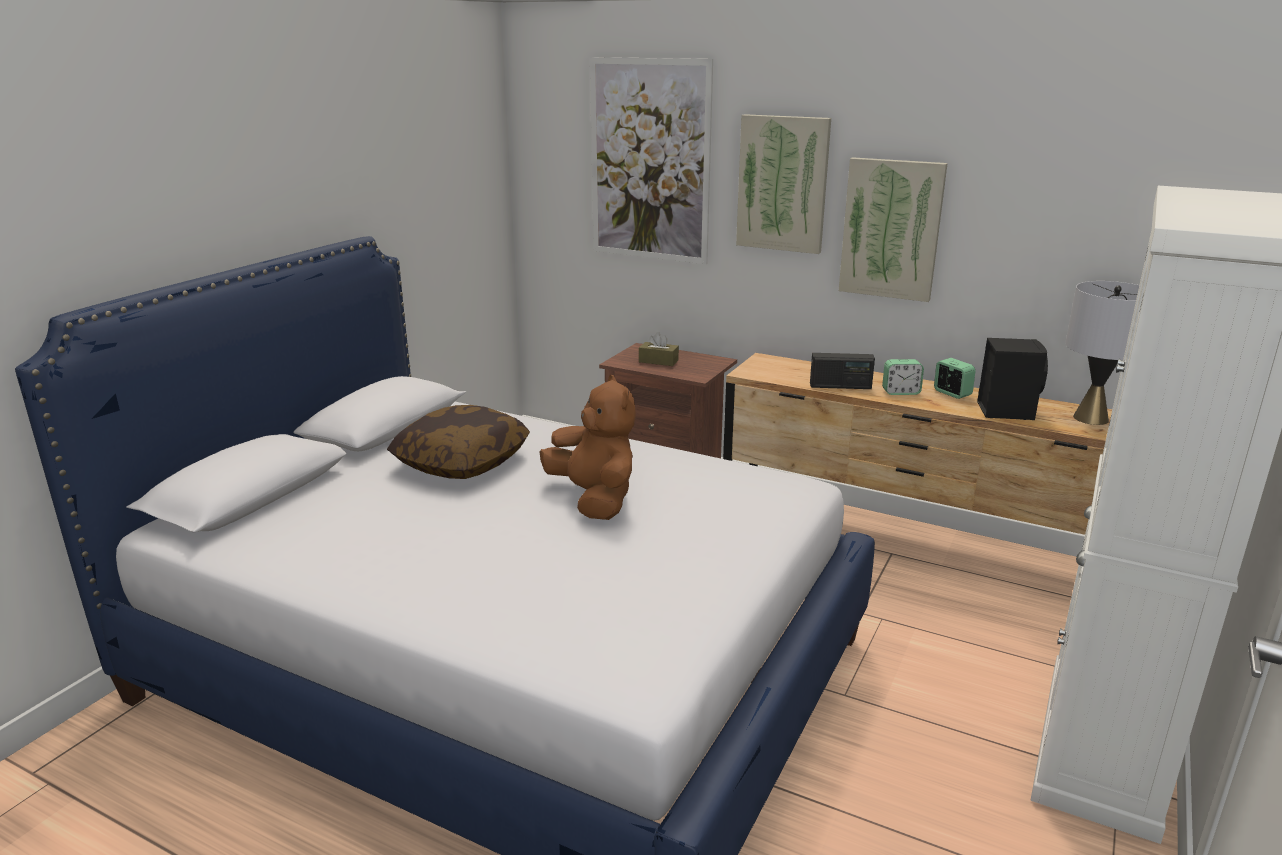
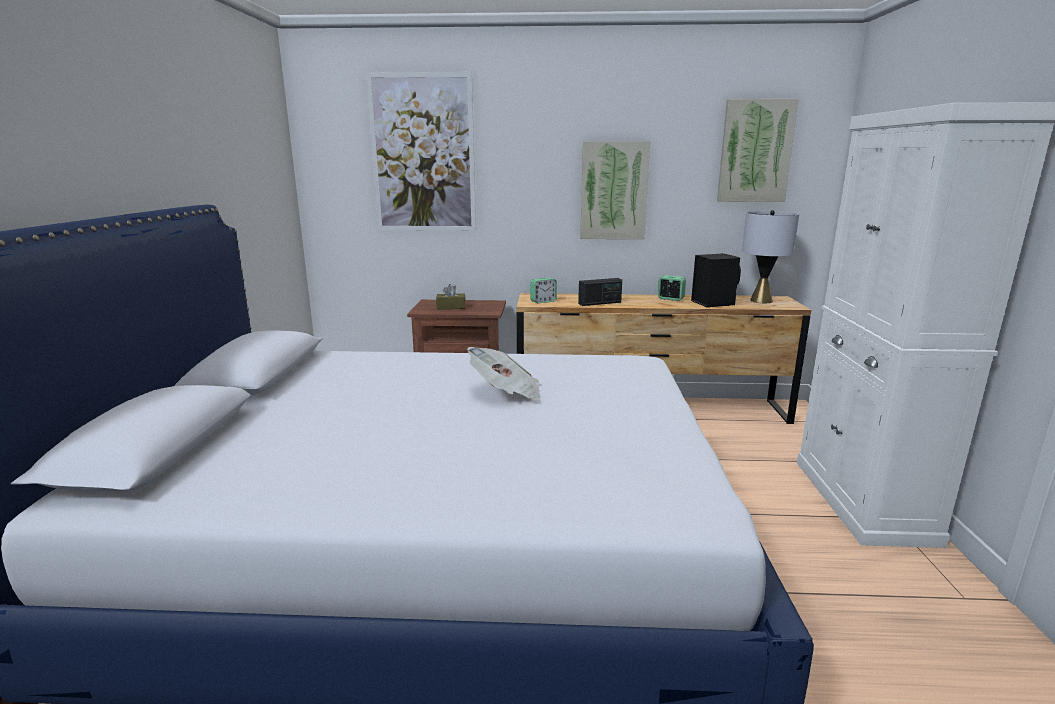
camera: 25 degrees left, 5 degrees down
(462, 462) = (362, 387): pillow -> none
(594, 499) = (506, 392): brown plush toy -> newspaper
(783, 183) = (532, 164): picture -> picture (755, 151)
(900, 392) = (640, 301): alarm clock -> alarm clock (543, 301)

